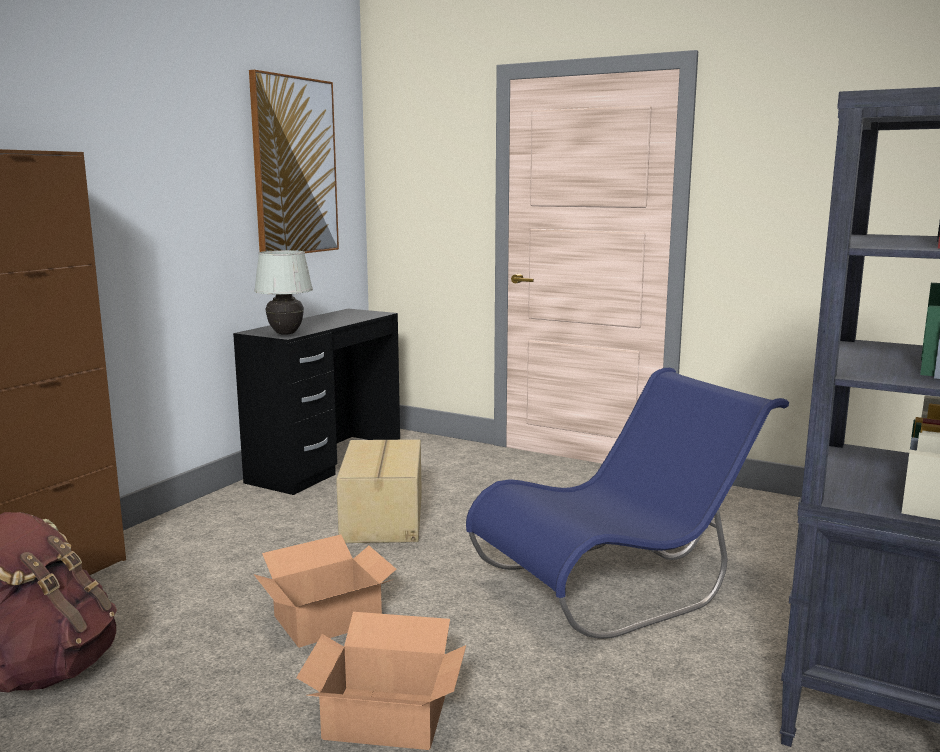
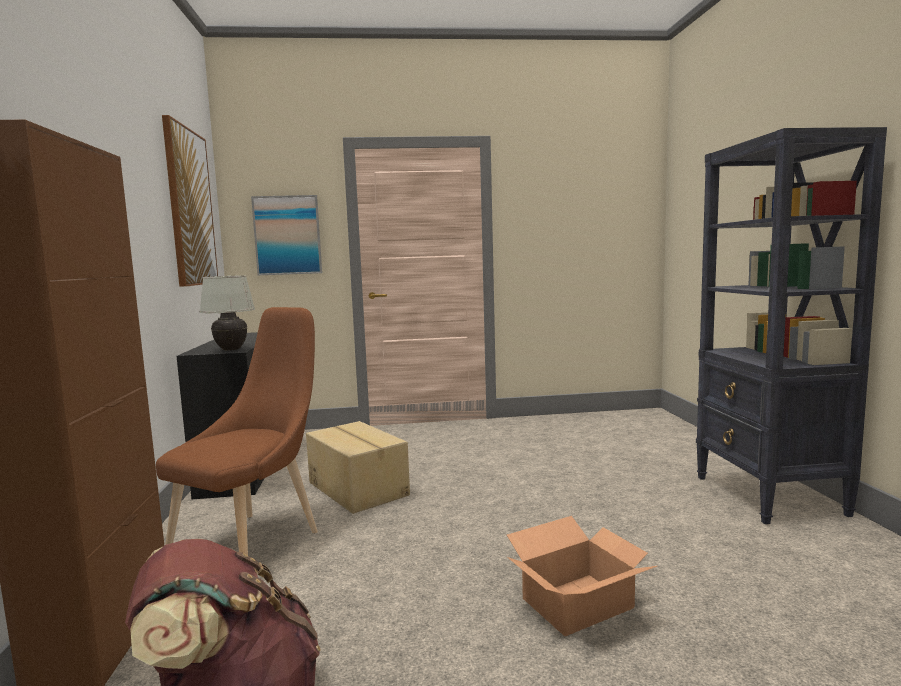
camera: 35 degrees left, 5 degrees down
(231, 540) = (254, 541): none -> brown chair
(329, 619) = (433, 563): cardboard box -> none
(429, 194) = (287, 235): none -> picture
(618, 584) = (567, 479): blue chair -> none

